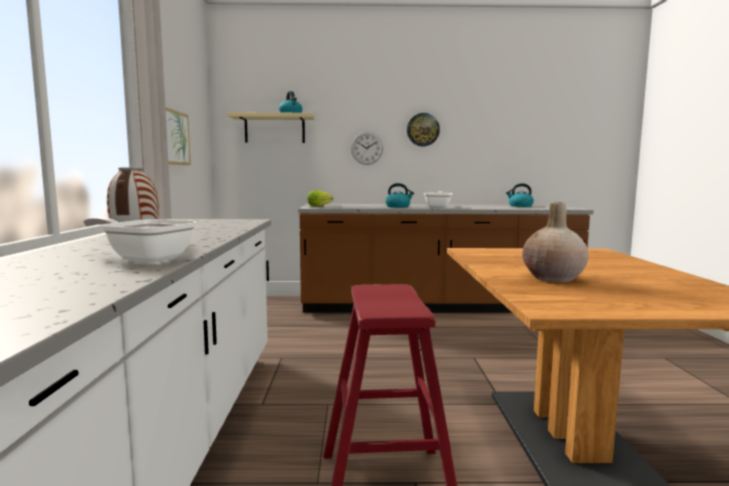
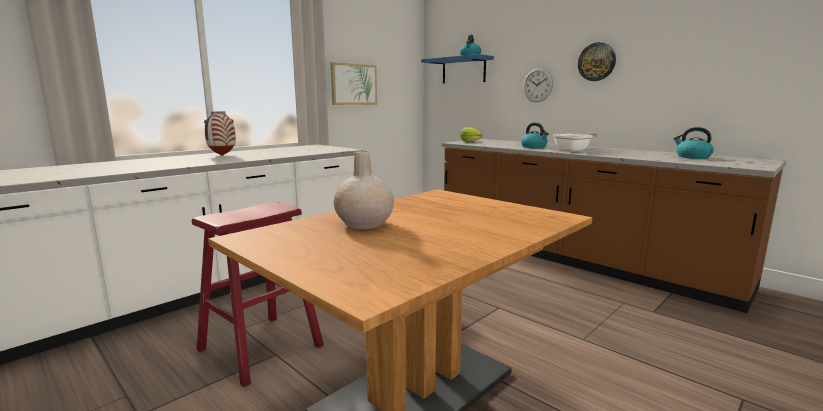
camera: 45 degrees right, 5 degrees up
(145, 258) = (167, 165): frying pan -> none
(274, 129) = (463, 70): beige shelf -> blue shelf

